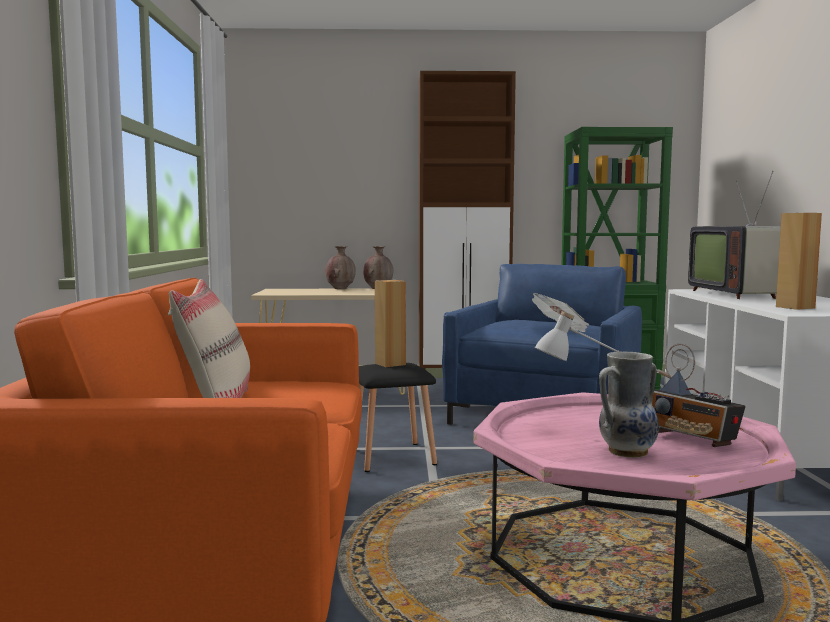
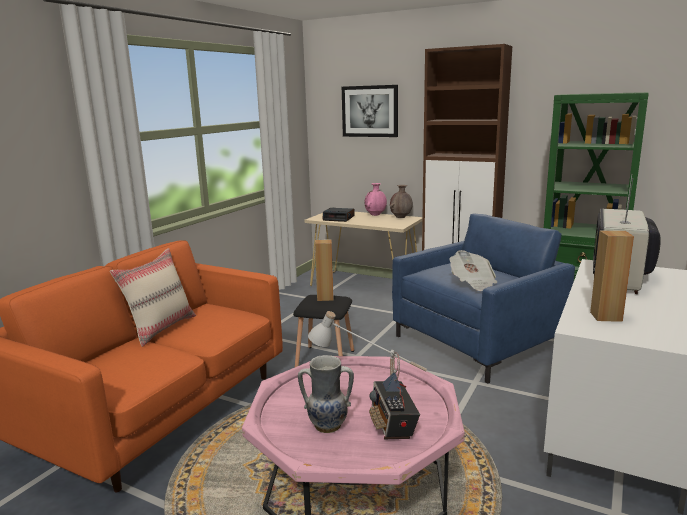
camera: 30 degrees right, 10 degrees up
(298, 292) = (339, 218): none -> alarm clock
(325, 152) = (370, 111): none -> picture
(340, 289) = (375, 215): brown vase -> pink vase

